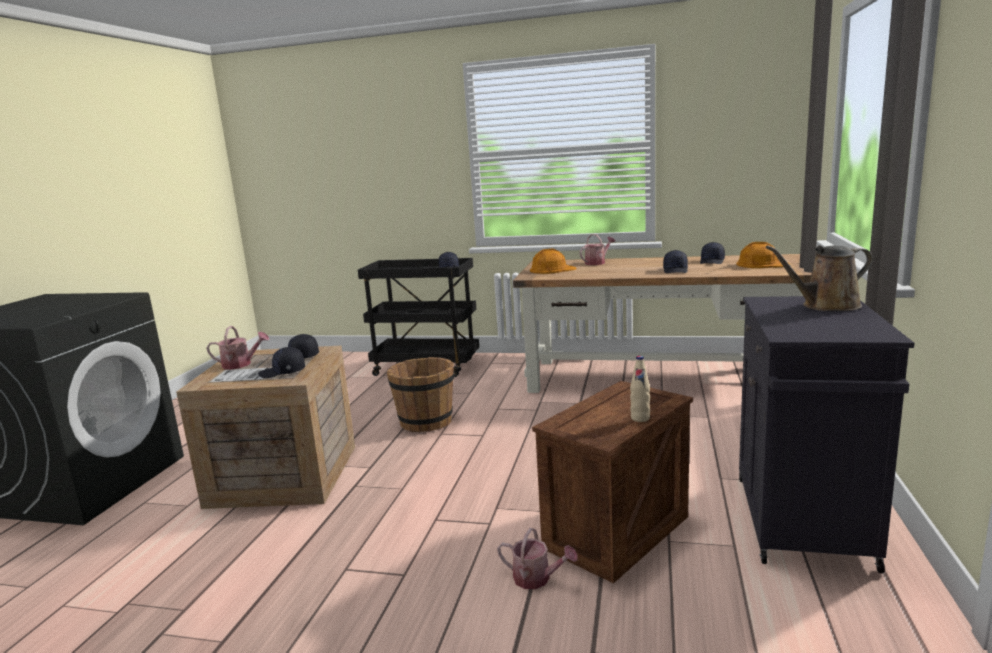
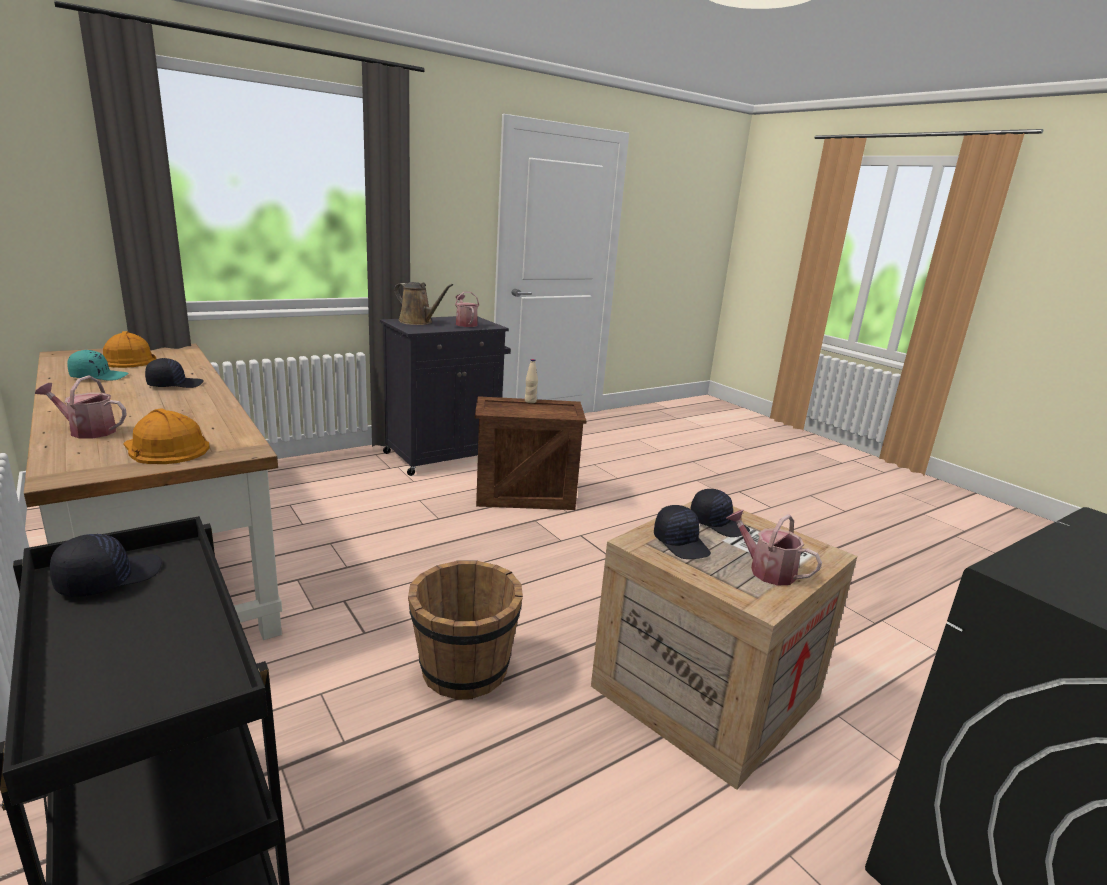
camera: 140 degrees left, 5 degrees up
(537, 579) = (600, 502): watering can -> watering can (465, 324)
(712, 261) = (99, 376): black cap -> turquoise cap

